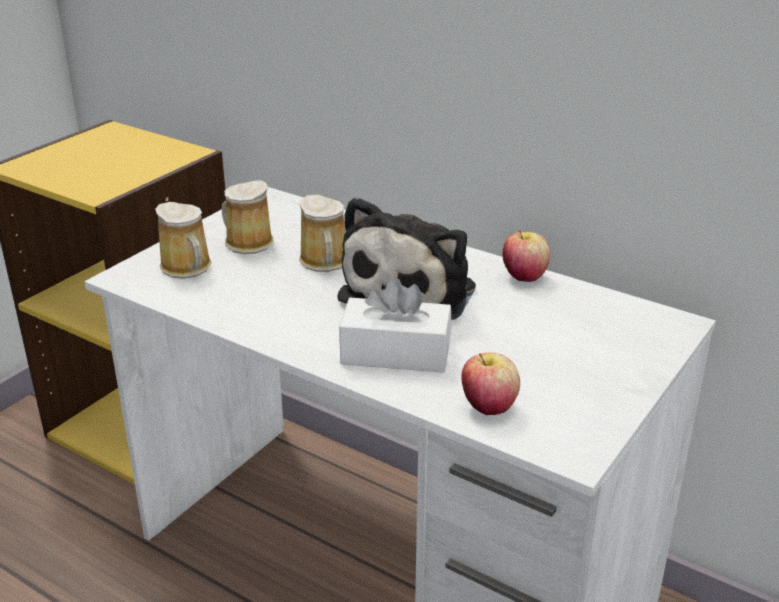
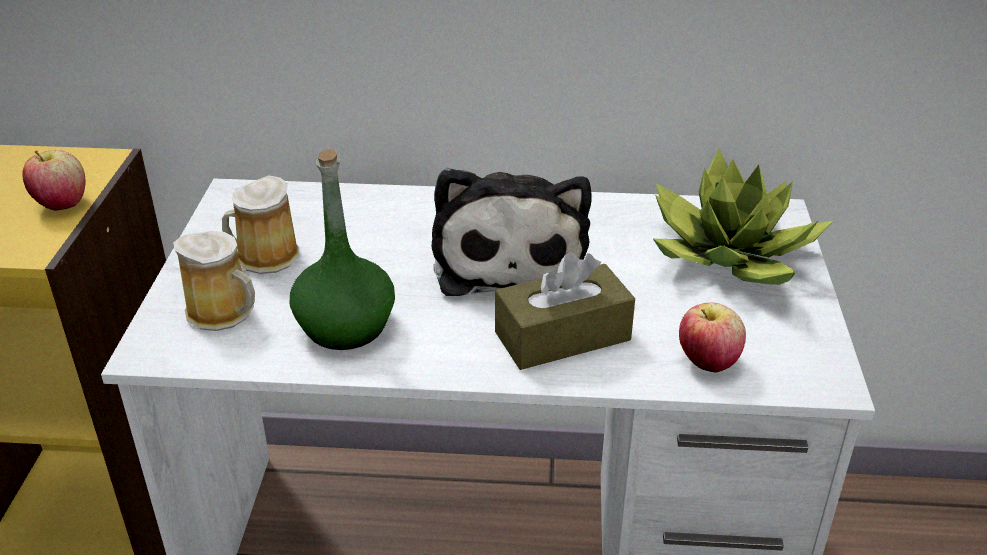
camera: 30 degrees left, 5 degrees up
(253, 300) = (345, 327): none -> green bottle
(325, 262) = (380, 254): mug -> none
(395, 353) = (562, 336): white tissue box -> brown tissue box
(524, 276) = (599, 206): apple -> apple (62, 203)
(596, 341) = (731, 255): none -> potted plant

